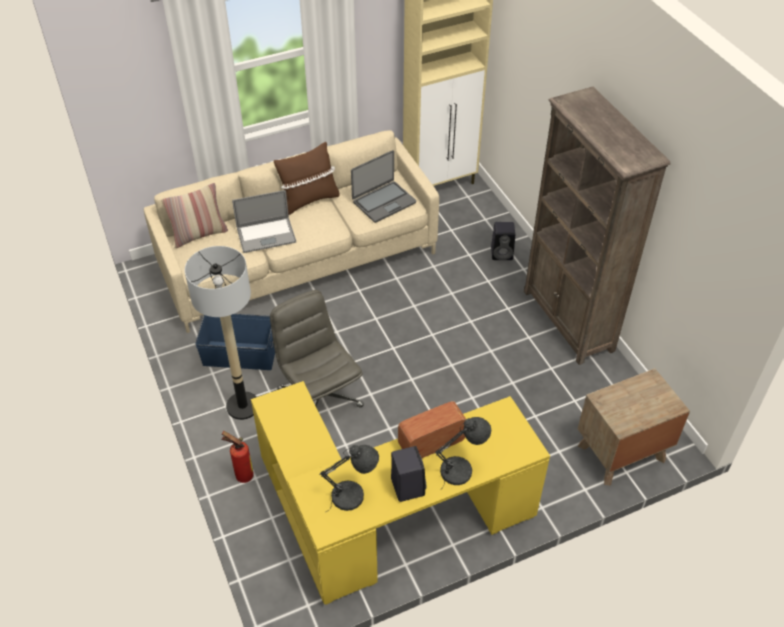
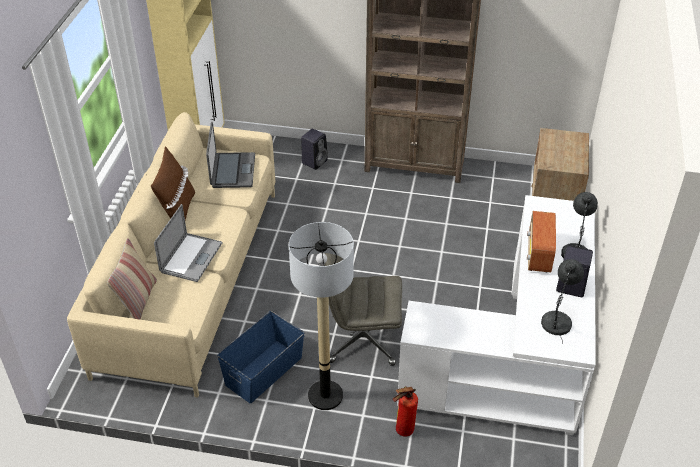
camera: 55 degrees left, 5 degrees down
(386, 519) = (518, 358): yellow desk -> white desk

